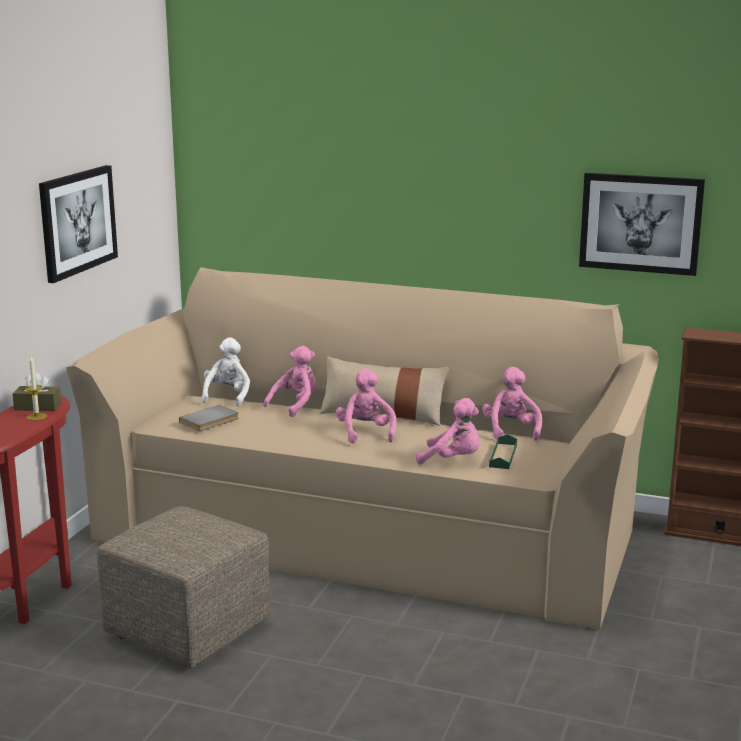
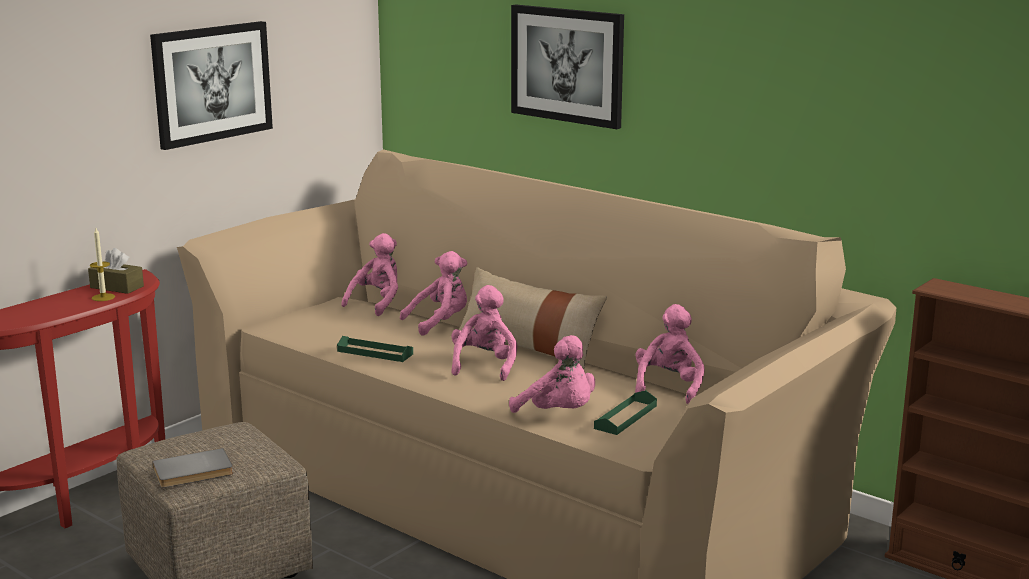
camera: 20 degrees right, 0 degrees up
(210, 421) = (328, 328): grey book -> grey book (193, 472)
(227, 396) = (377, 303): white plush toy -> pink plush toy
(270, 435) = (375, 352): none -> green tray
(640, 223) = (883, 130): picture -> picture (567, 65)

